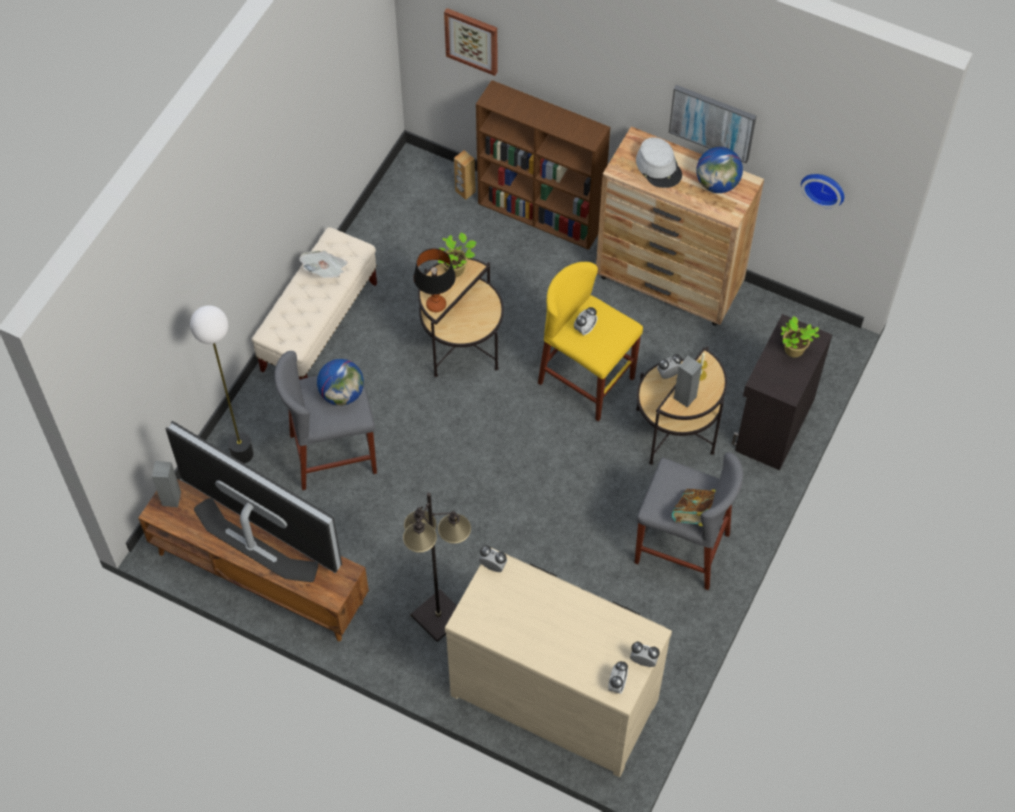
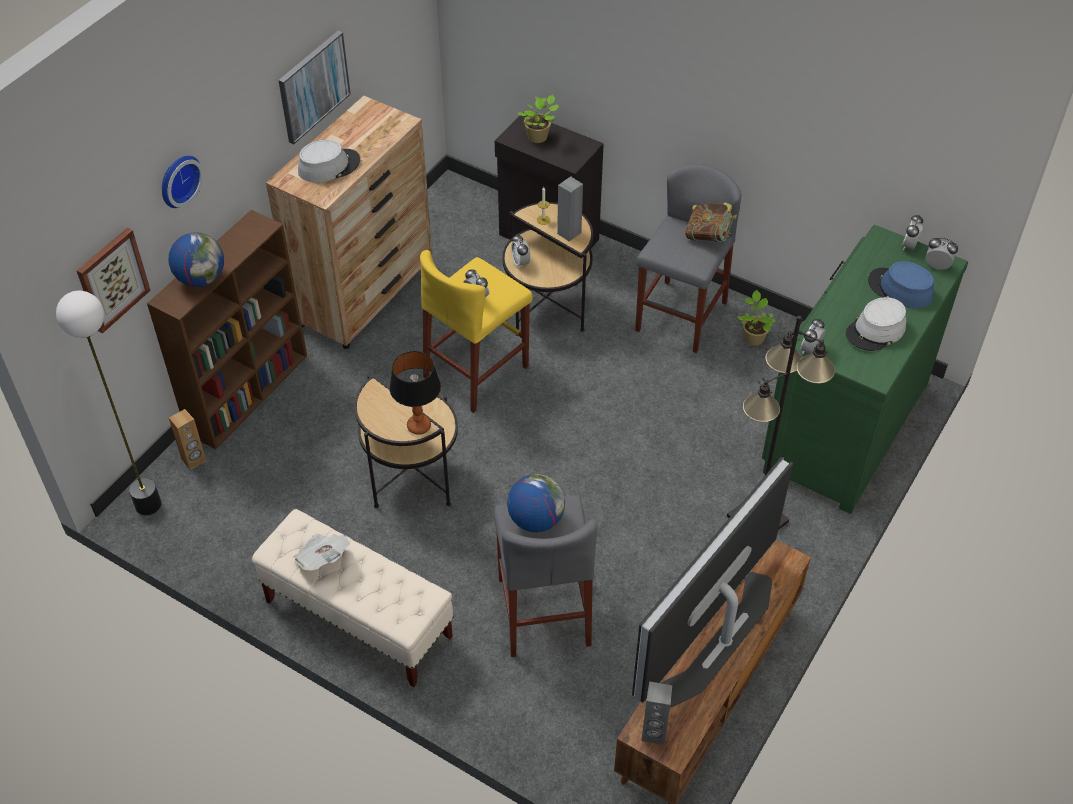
camera: 85 degrees left, 10 degrees down
(242, 453) = (533, 711): floor lamp -> floor lamp (148, 504)
(456, 269) = (372, 404): potted plant -> potted plant (753, 337)
(522, 623) = (875, 331): none -> grey hat
(555, 693) = (842, 426): beige dresser -> green dresser
(581, 648) = (900, 289): none -> blue hat
(717, 184) = (362, 126): globe -> globe (201, 278)
(824, 187) = (395, 46): wall clock -> wall clock (178, 180)

